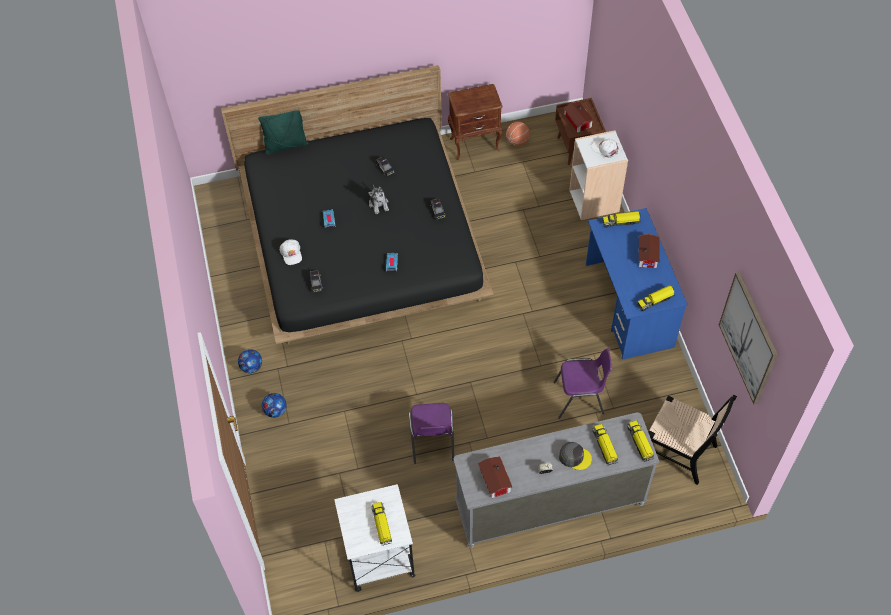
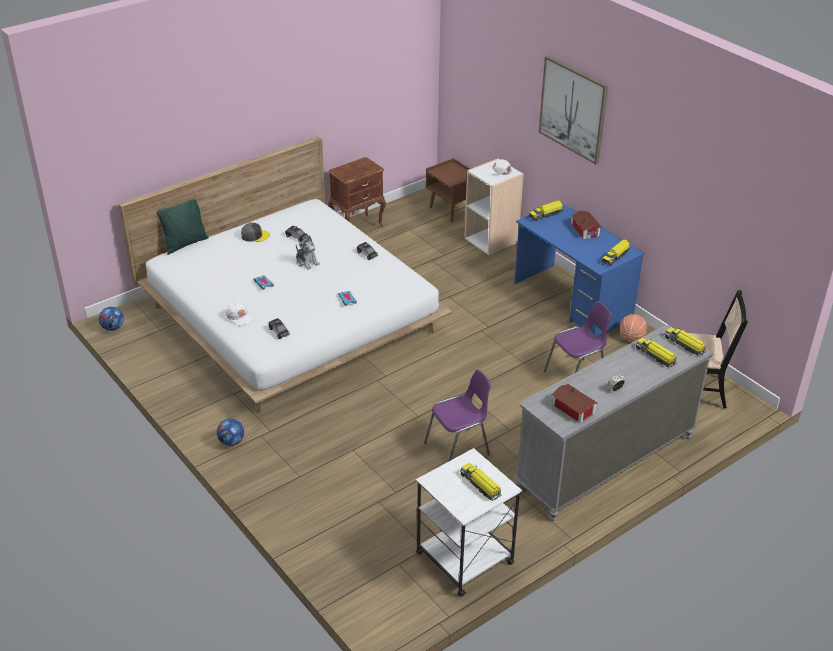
camera: 25 degrees left, 20 degrees down
(275, 411) = (278, 470): football -> football (113, 328)
(363, 242) = (292, 318): black bed -> white bed
(432, 442) = (458, 449): purple chair -> purple chair turned 90 degrees counterclockwise
(517, 141) = (395, 217): basketball -> basketball (631, 338)
(574, 457) = (634, 371): grey cap -> grey cap (255, 235)
(577, 121) = (451, 175): toy house -> none
(749, 338) = (745, 212): picture -> picture (573, 109)

